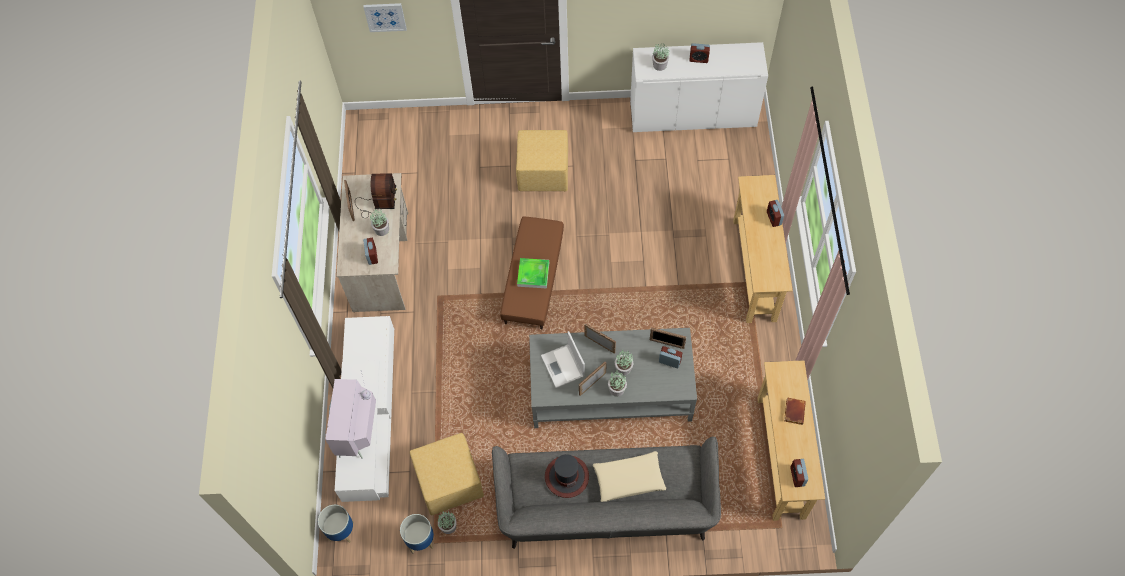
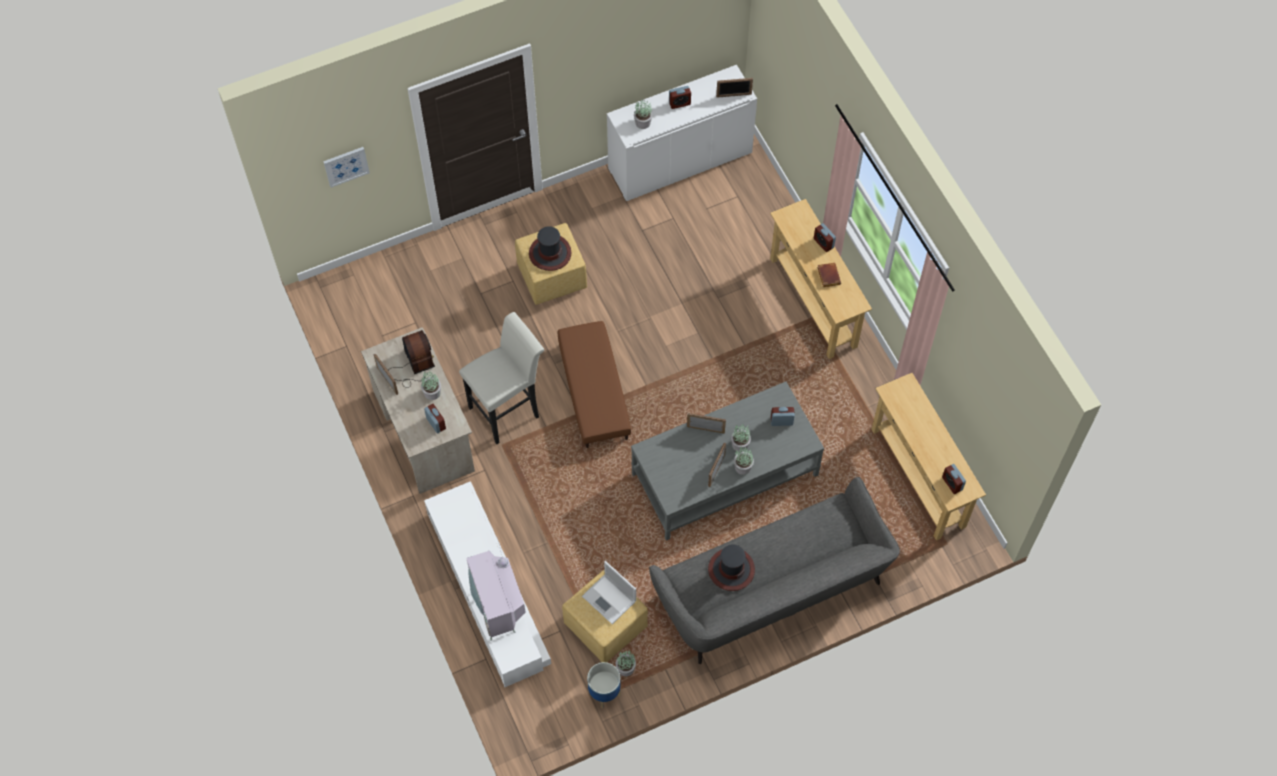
camera: 25 degrees left, 0 degrees up
(341, 530) = (519, 715): planter -> none
(456, 269) = (508, 409): none -> white stool
(533, 274) = (599, 385): tray -> none
(540, 150) = (549, 253): none -> hat
(563, 366) = (680, 464): laptop -> laptop (610, 599)
(629, 479) = (792, 549): beige pillow -> none
(666, 344) = (771, 405): picture frame -> picture frame (734, 95)
(793, 411) = (922, 424): brown book -> brown book (827, 276)

